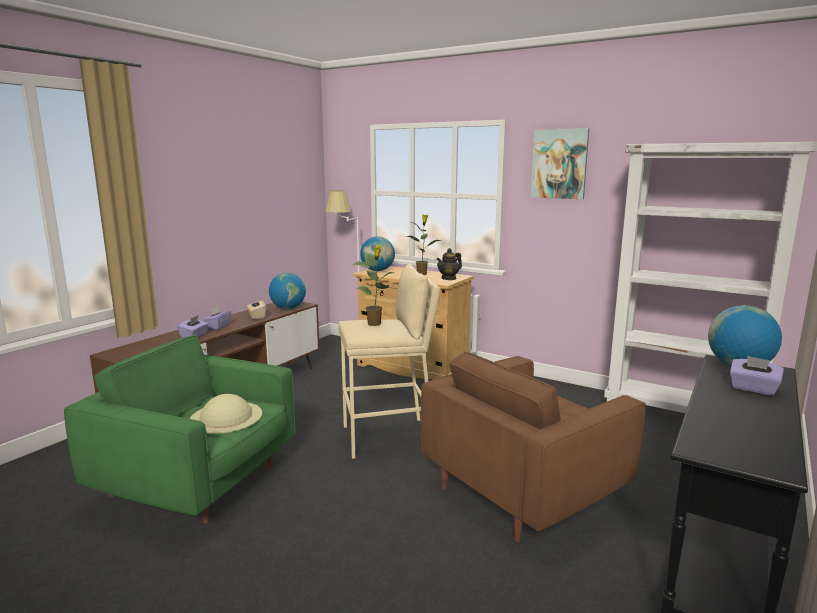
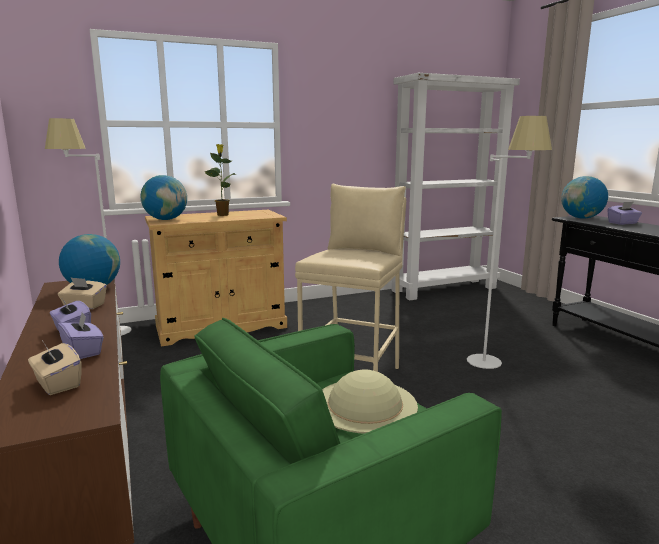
camera: 55 degrees left, 0 degrees up
(155, 345) = (57, 384): none -> beige tissue box
(375, 324) = (344, 253): potted plant -> none
(449, 278) = (261, 213): teapot -> none
(525, 488) = (497, 359): brown armchair -> white floor lamp
(559, 164) = (332, 92): picture -> none

